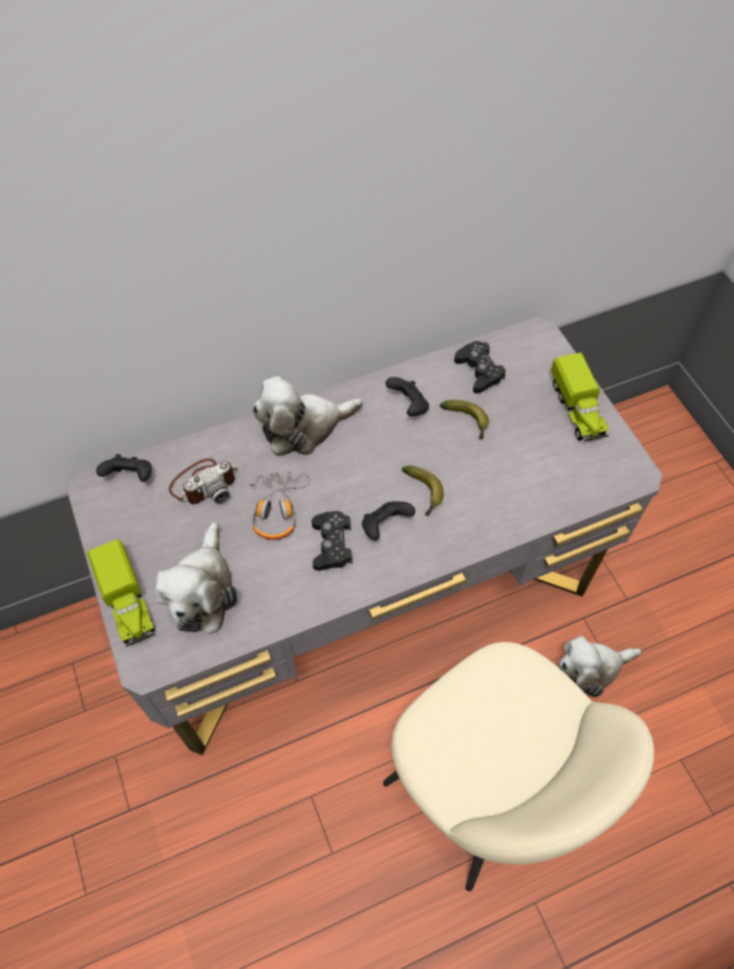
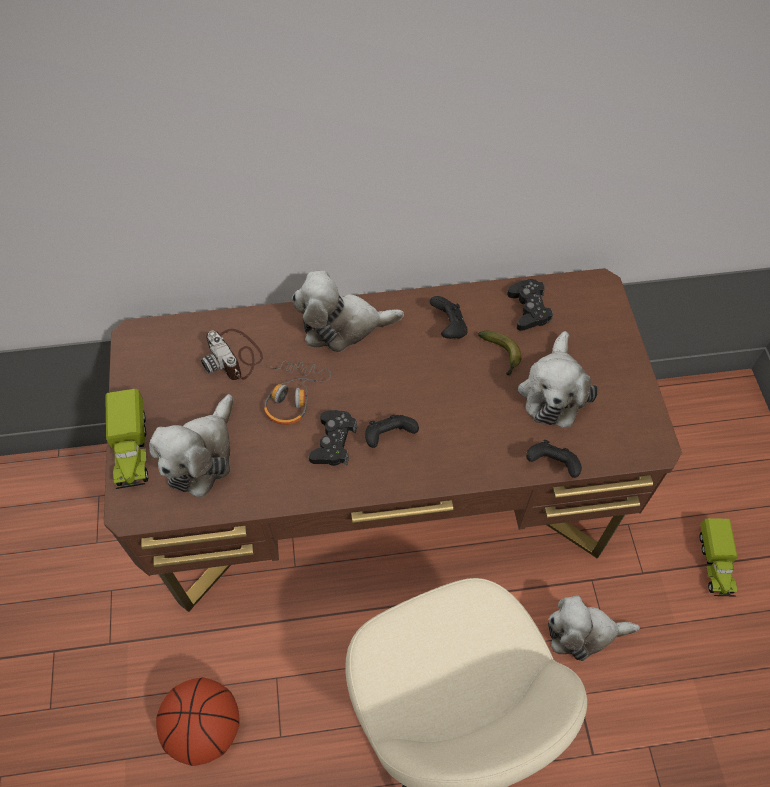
camera: 15 degrees right, 0 degrees up
(131, 477) = (171, 335): black game controller -> black game controller (552, 465)
(204, 483) = (234, 357): camera -> camera turned 75 degrees clockwise
(254, 866) = (206, 728): none -> basketball
(366, 595) = (384, 503): grey desk -> brown desk
(424, 493) = (436, 415): banana -> none
(527, 443) = (553, 390): none -> plush toy
(577, 410) = (615, 369): toy truck -> toy truck (714, 563)

